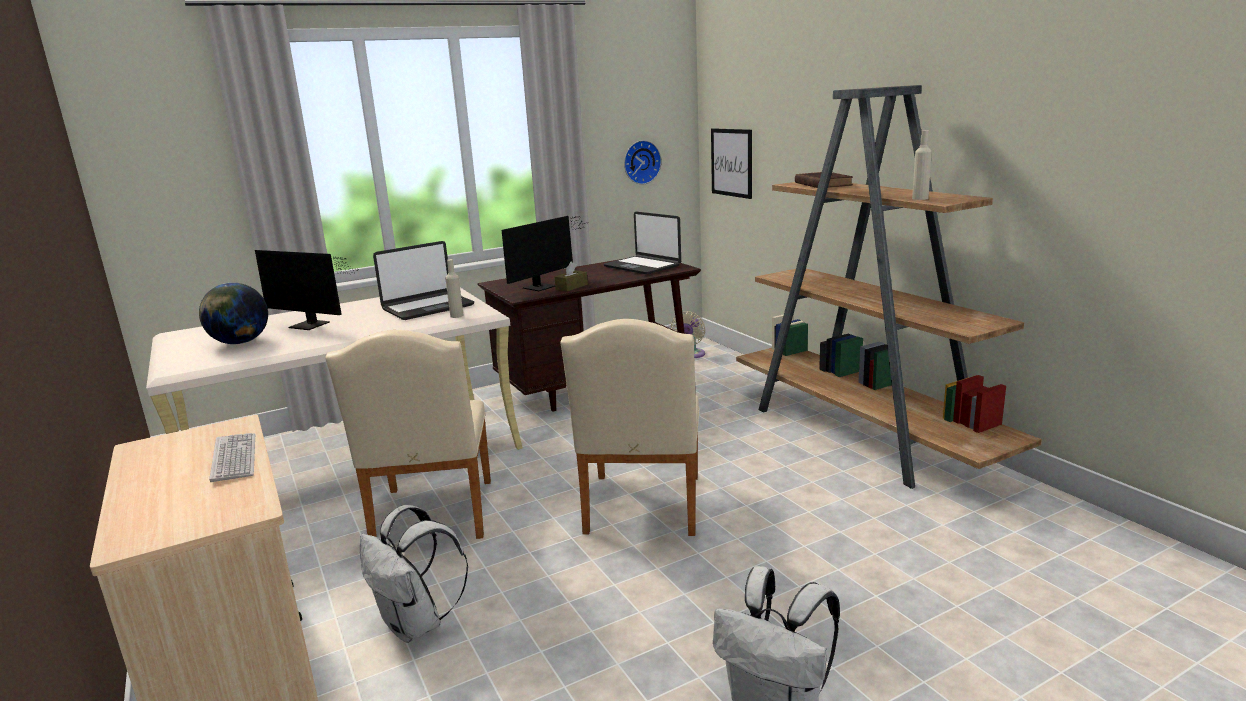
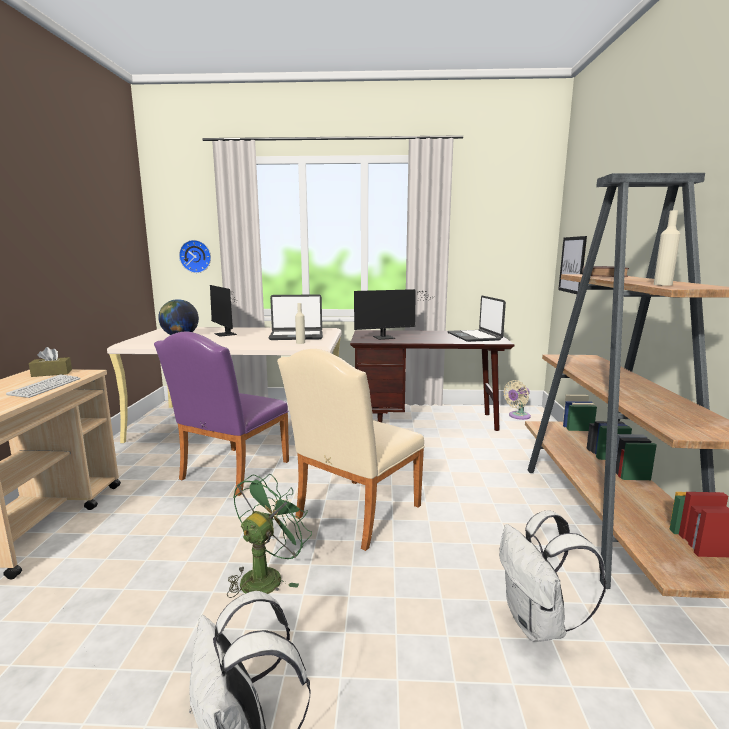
camera: 30 degrees right, 5 degrees down
(416, 625) = (136, 537): white backpack -> white backpack (538, 624)
(432, 518) = (230, 473): beige chair -> purple chair
(571, 287) = (403, 340): brown tissue box -> brown tissue box (52, 373)
(628, 595) = (266, 576): none -> green fan
(641, 162) = (501, 260): wall clock -> wall clock (196, 256)

